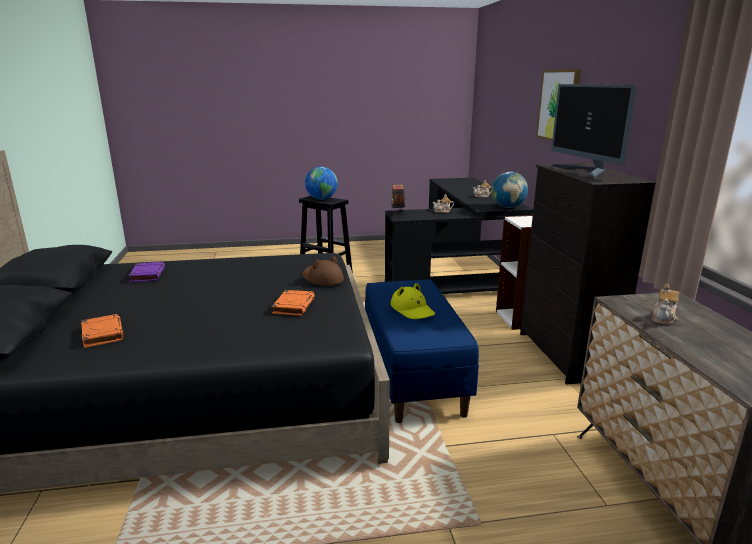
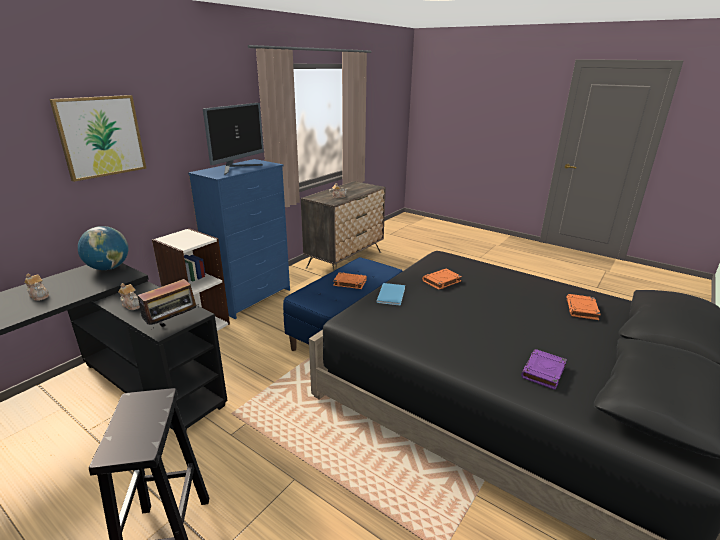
camera: 135 degrees left, 5 degrees up
(321, 199) = (138, 425): globe -> none
(322, 278) = (392, 294): brown hat -> blue book
(412, 310) = (349, 283): yellow hat -> orange book
(565, 355) = (252, 298): black dresser -> blue dresser

